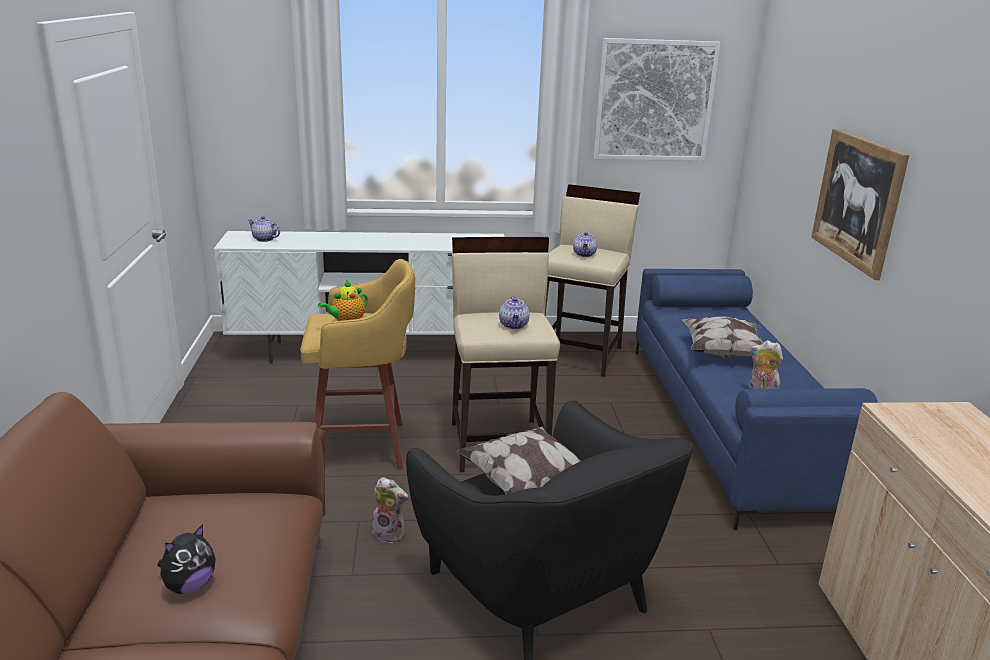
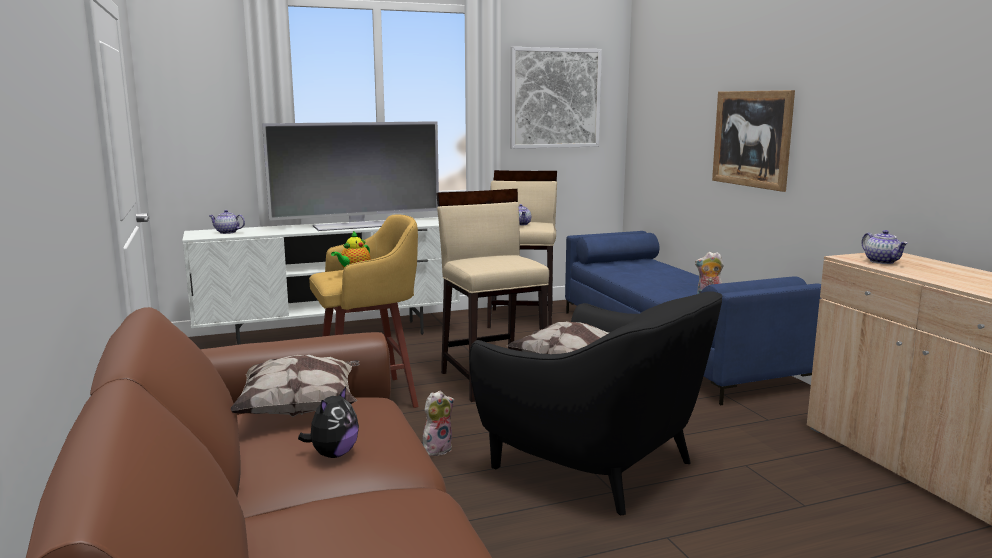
camera: 15 degrees left, 10 degrees down
(390, 533) = (437, 449): plush toy -> plush toy turned 45 degrees counterclockwise
(405, 241) = (362, 225): none -> television
(514, 325) = (505, 260): teapot -> teapot (882, 261)
(723, 353) = (660, 282): pillow -> pillow (301, 409)

